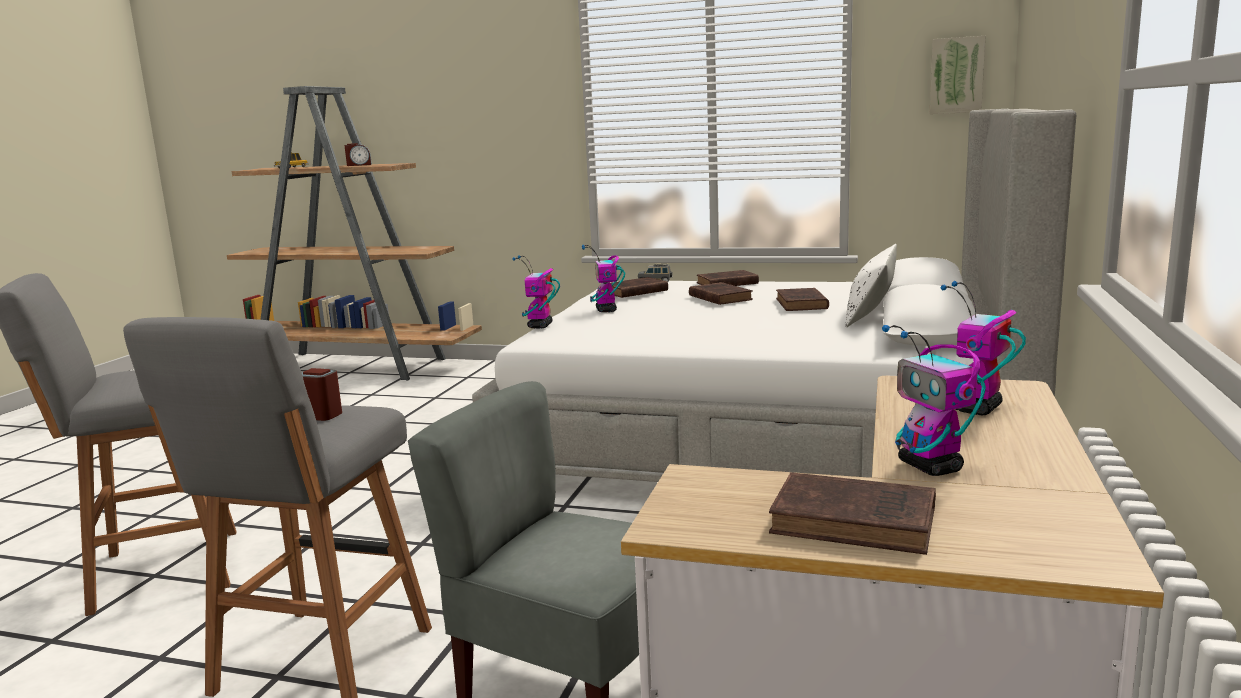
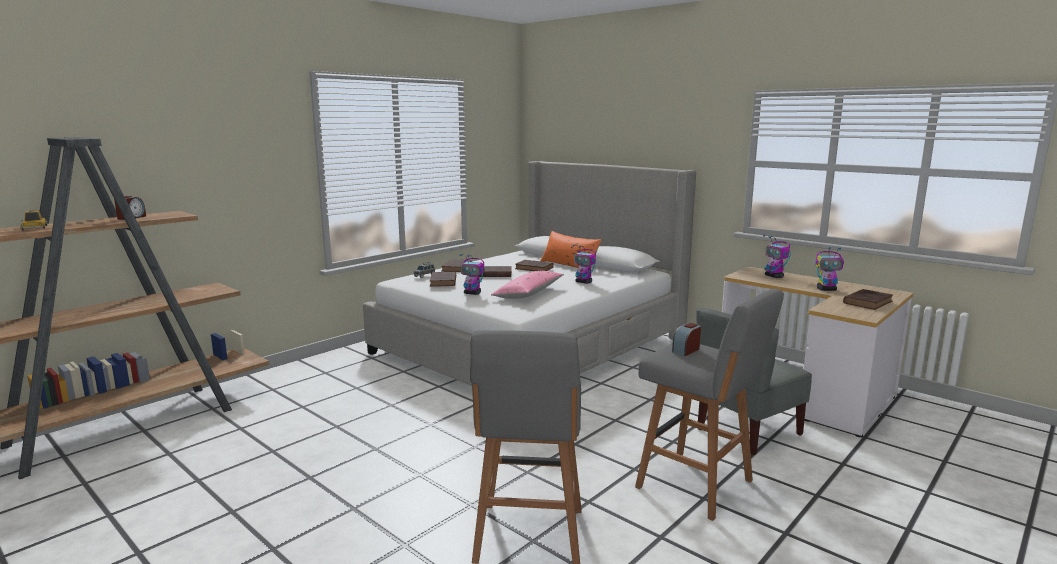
camera: 65 degrees left, 0 degrees up
(540, 326) = (486, 308): toy robot -> toy robot (584, 282)
(646, 327) = (528, 293): none -> pink pillow
(871, 312) = (569, 265): white pillow -> orange pillow
(956, 75) = (503, 142): picture -> none

